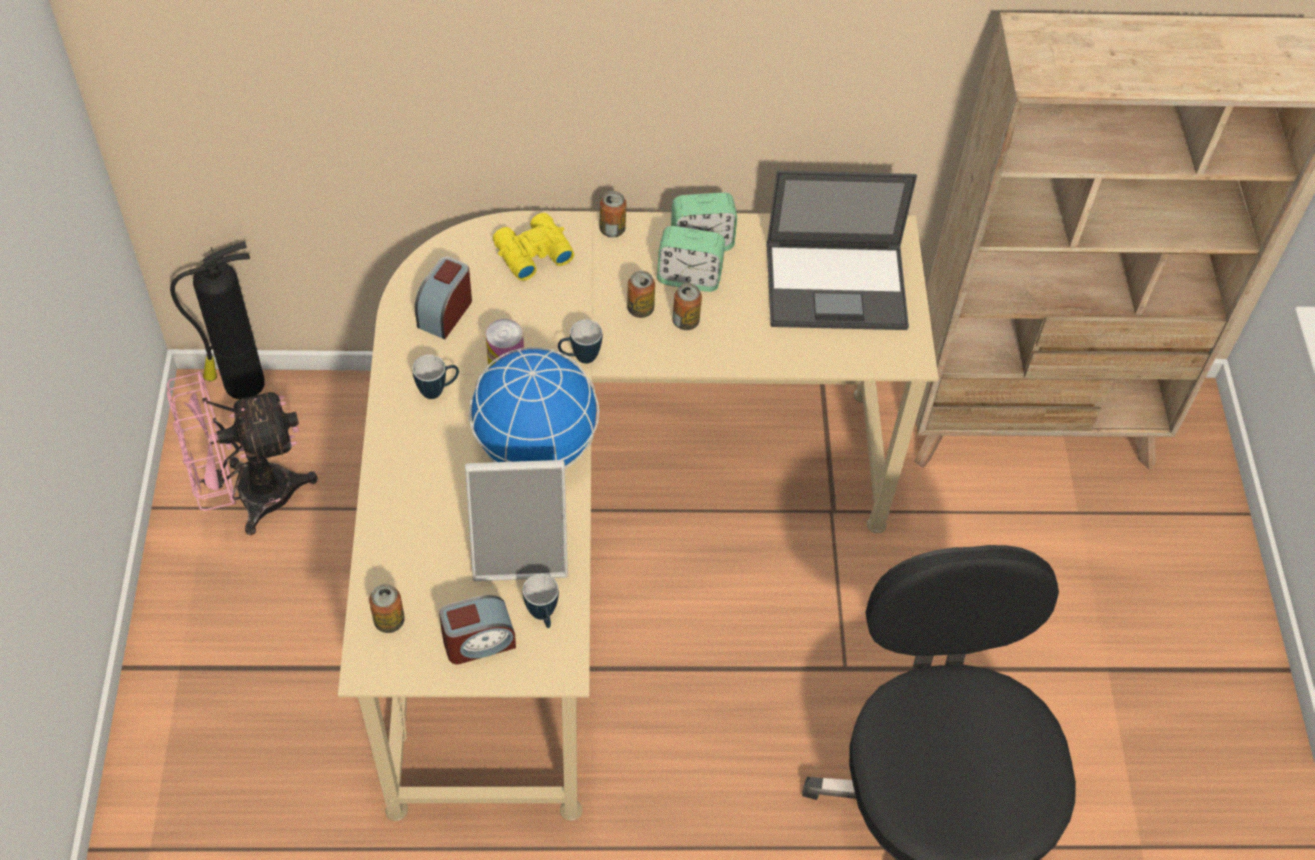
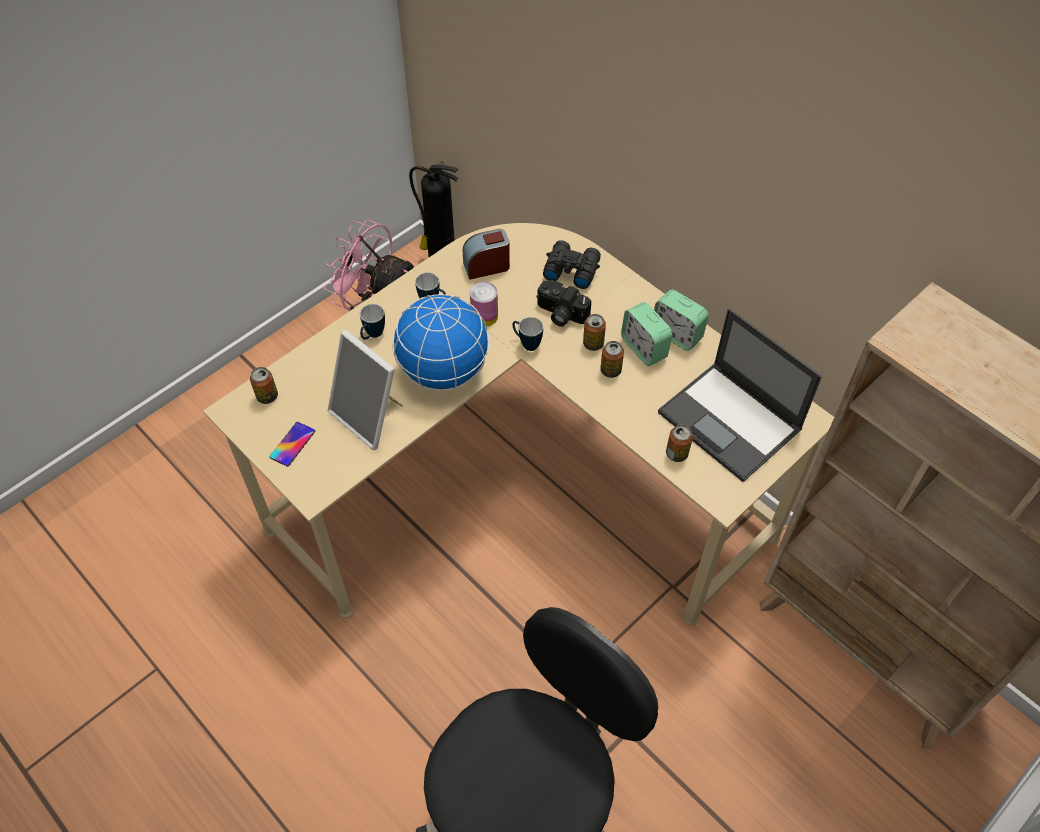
camera: 50 degrees right, 0 degrees up
(478, 642) = (292, 444): alarm clock -> phone
(531, 253) = (570, 269): yellow binoculars -> black binoculars
(543, 617) = (337, 460): mug -> mug (372, 336)
(575, 304) = (560, 314): none -> camera
(612, 229) = (632, 289): can -> can (676, 454)

